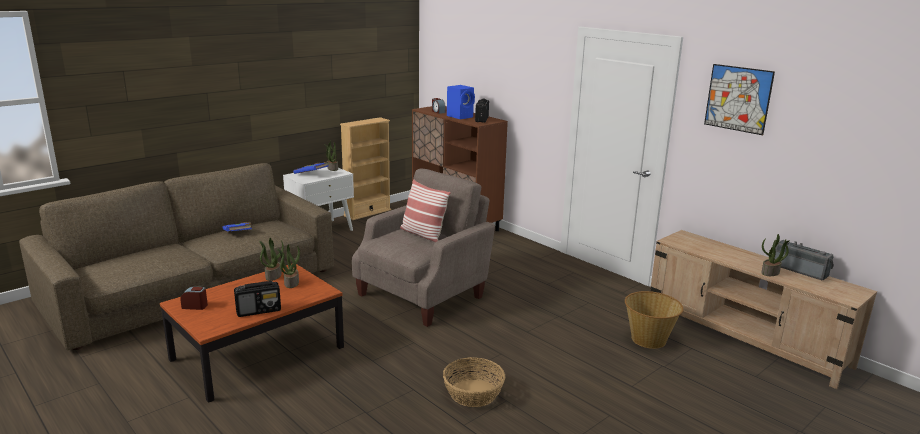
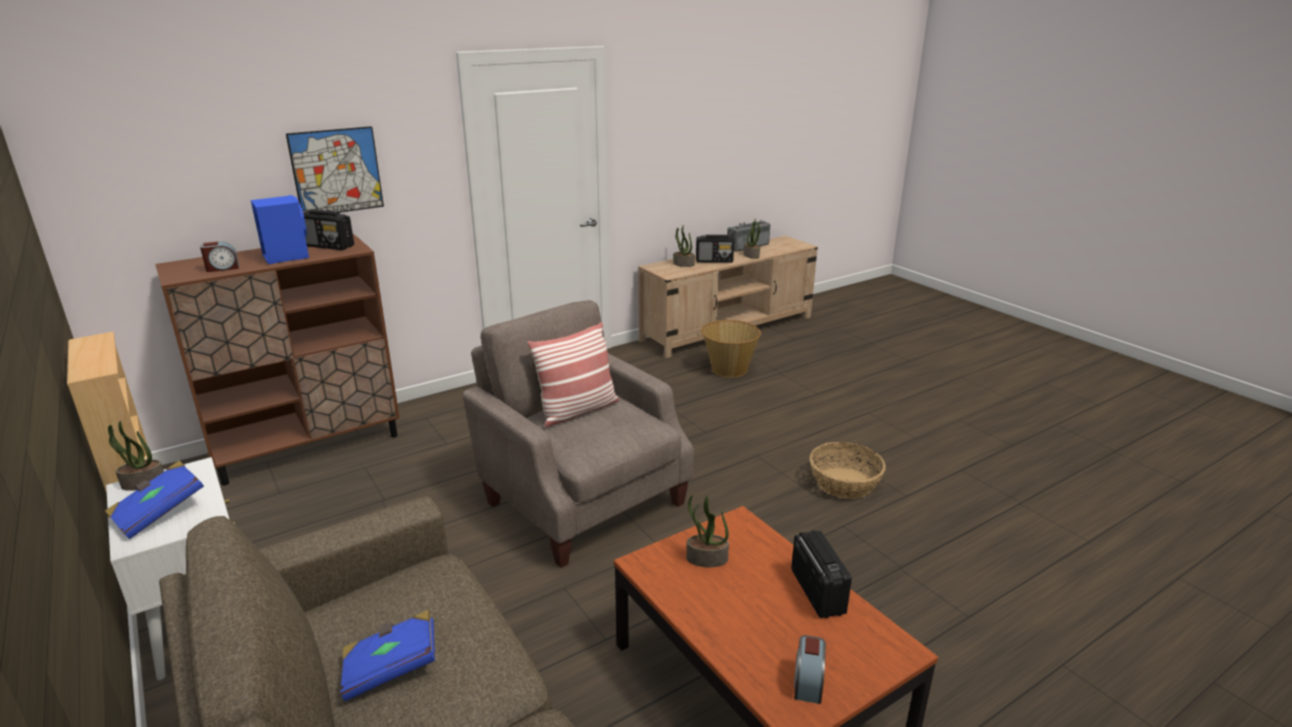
camera: 80 degrees left, 5 degrees up
(273, 276) = (673, 583): potted plant -> potted plant (683, 264)
(731, 257) = (714, 260): none -> radio
(738, 99) = (670, 105): picture -> picture (336, 171)

